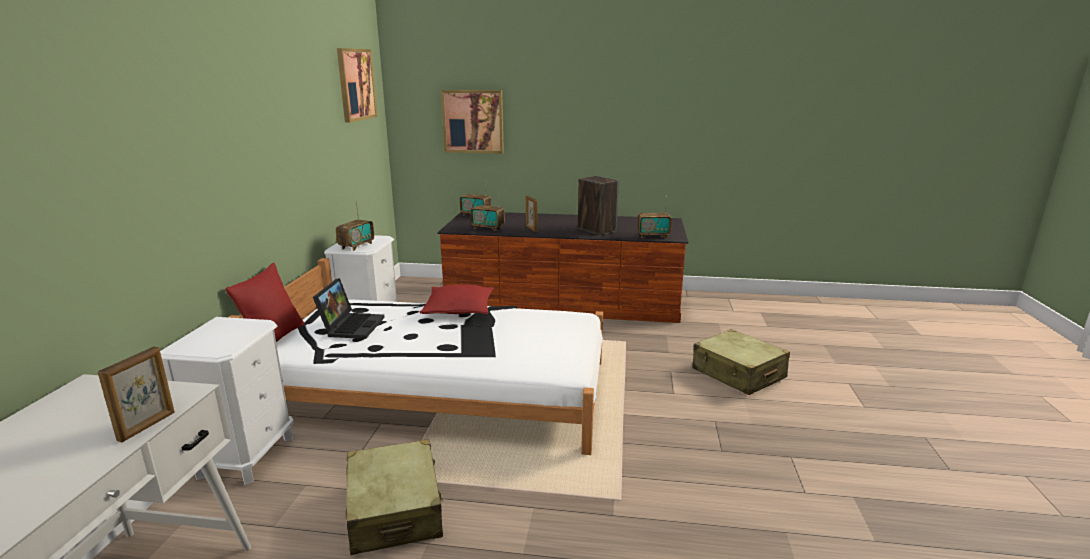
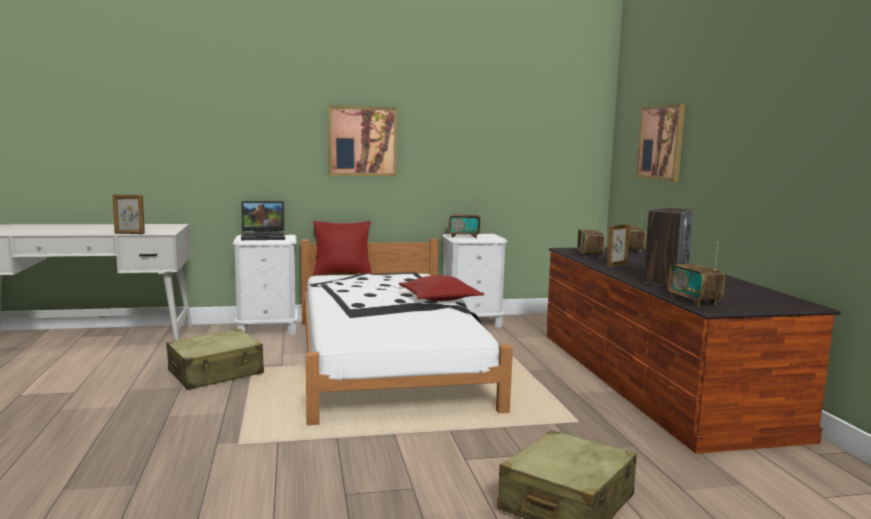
camera: 70 degrees right, 10 degrees down
(351, 326) = (372, 280): laptop -> laptop (264, 237)
(356, 84) = (551, 100): picture -> picture (362, 141)

